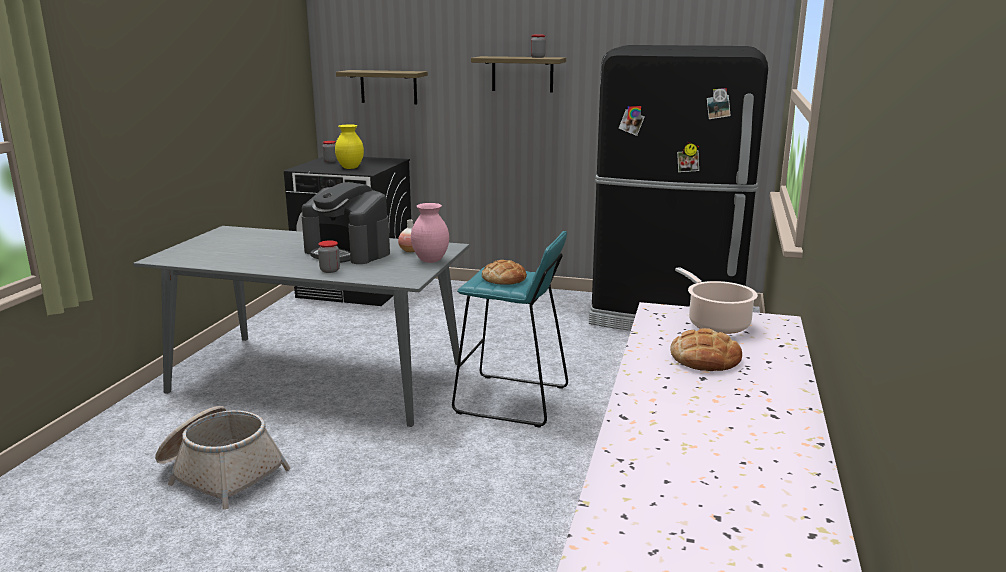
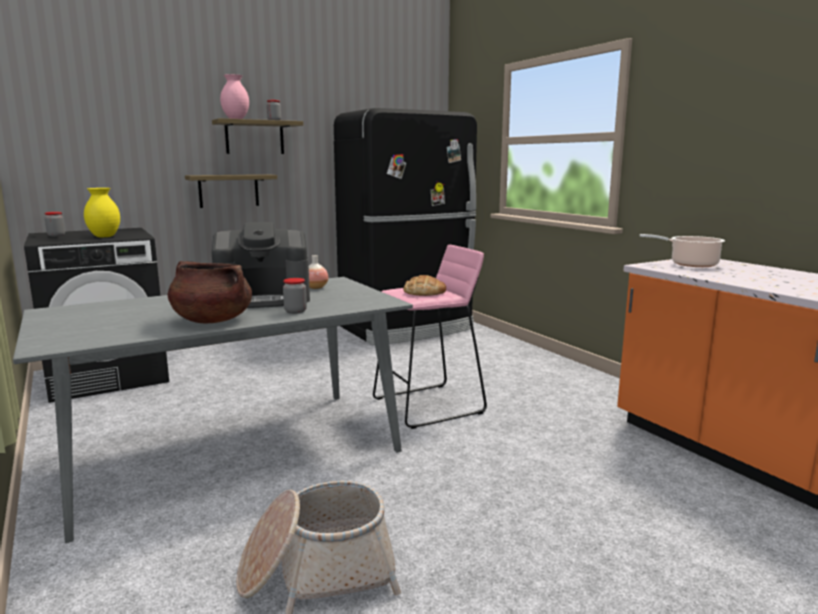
camera: 45 degrees left, 5 degrees down
(269, 263) = (212, 320): none -> brown cooking pot
(388, 87) = (107, 151): shelf -> shelf (228, 190)
(431, 260) = (355, 289): pink vase -> pink vase (235, 119)
(512, 400) = (429, 406): turquoise stool -> pink stool
(705, 358) = (751, 275): bread -> none

